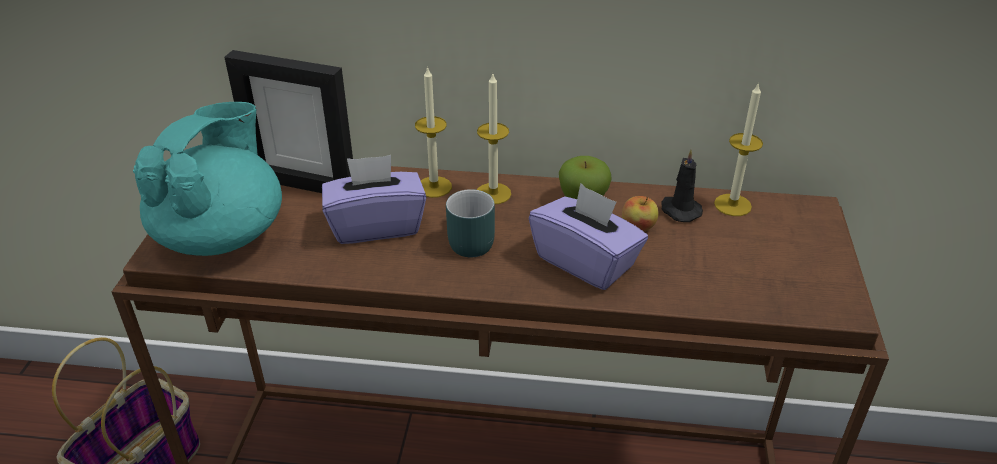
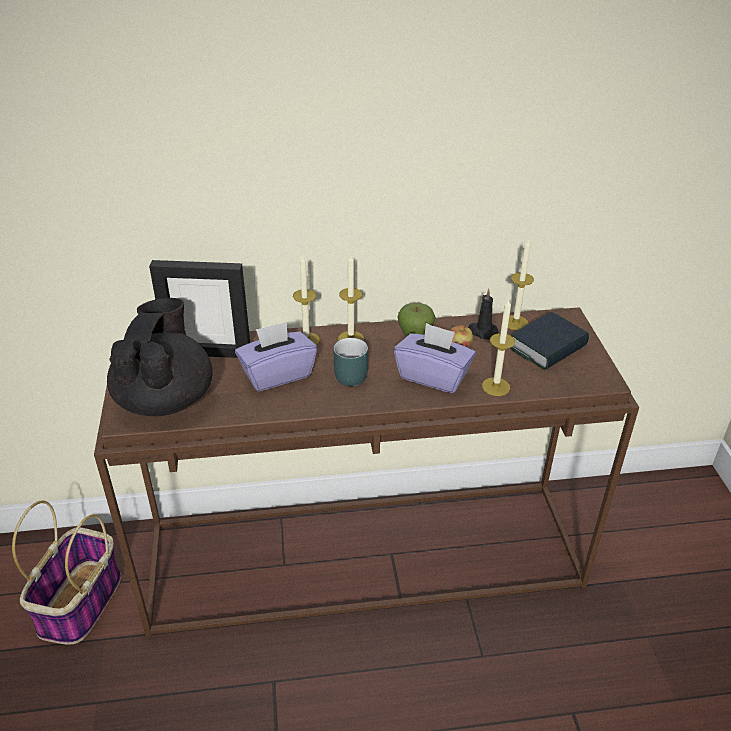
camera: 15 degrees left, 0 degrees up
(222, 235) = (165, 399): turquoise teapot -> black teapot
(670, 291) = (496, 386): none -> candle
(768, 247) = (547, 347): none -> book

